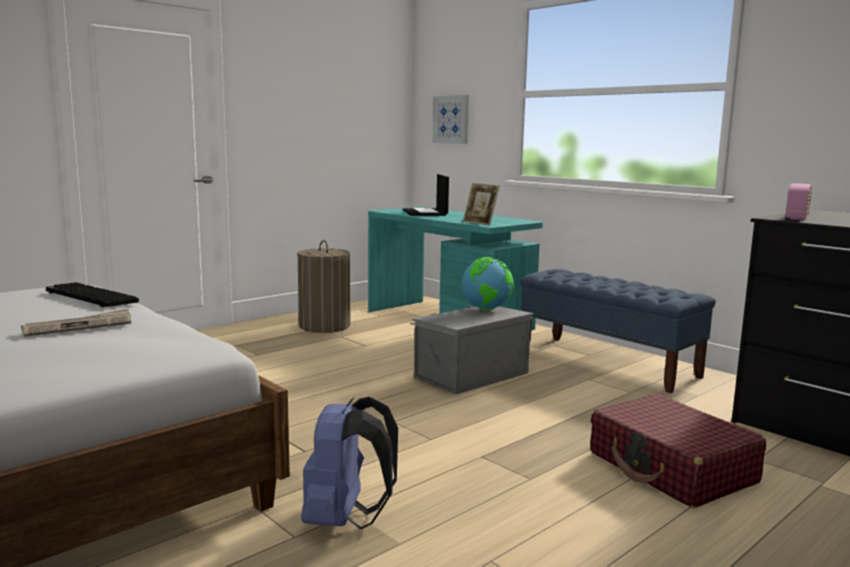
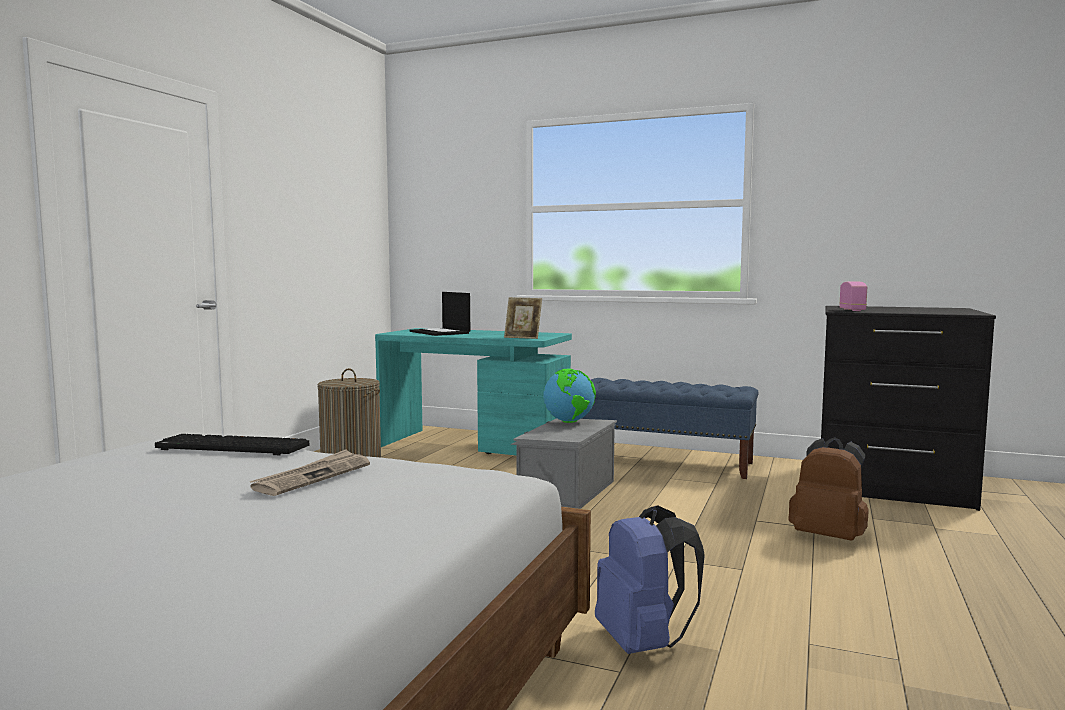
camera: 25 degrees left, 5 degrees down
(451, 119) = (442, 235): picture -> none
(671, 468) = (829, 537): red suitcase -> brown backpack

